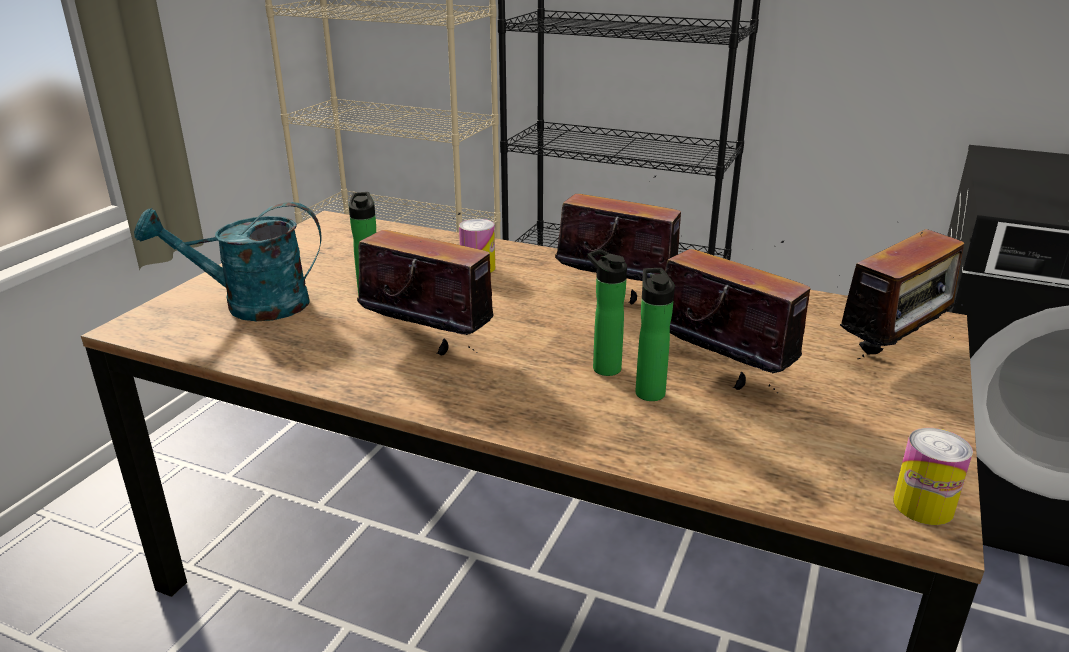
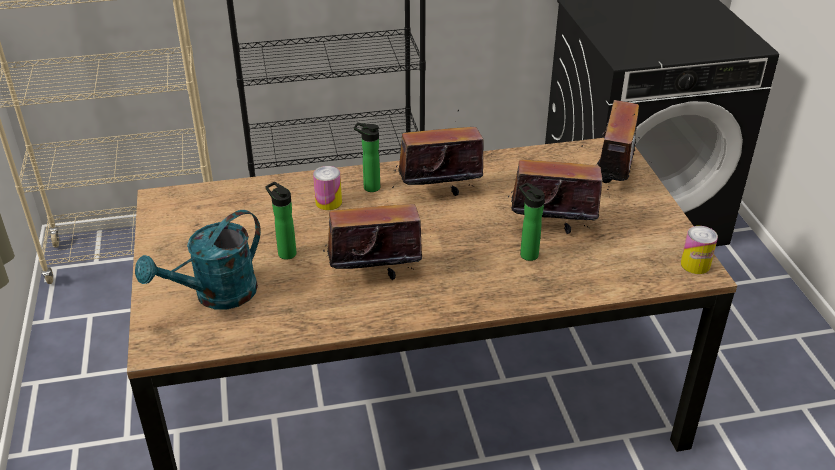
camera: 35 degrees left, 10 degrees up
(603, 367) = (488, 248): bottle -> bottle (369, 187)

